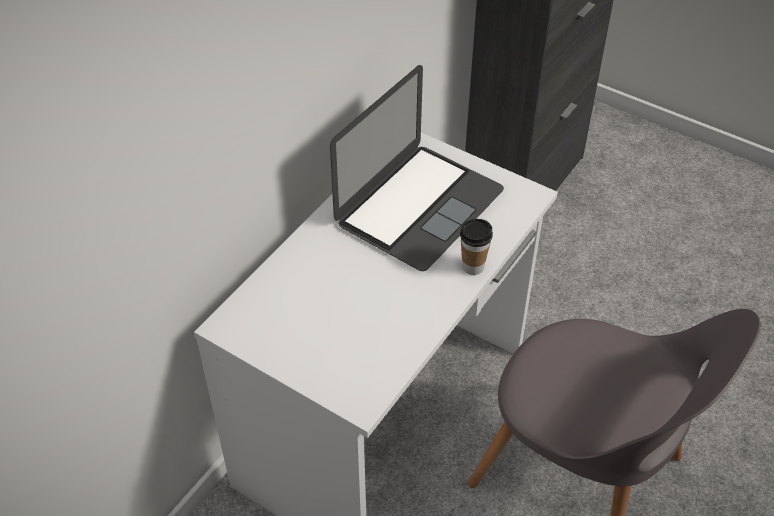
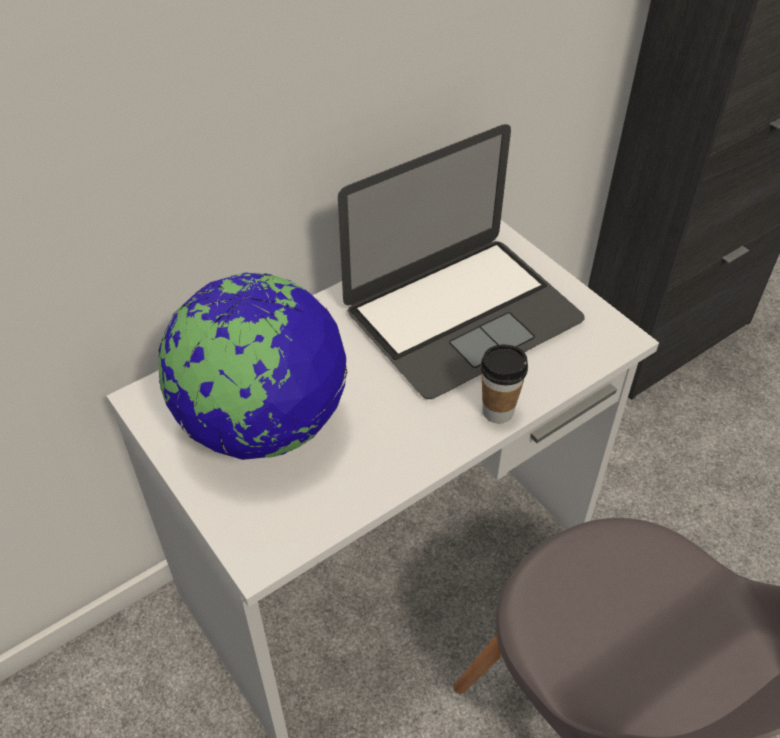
camera: 20 degrees right, 0 degrees up
(318, 320) = (262, 424): none -> globe

